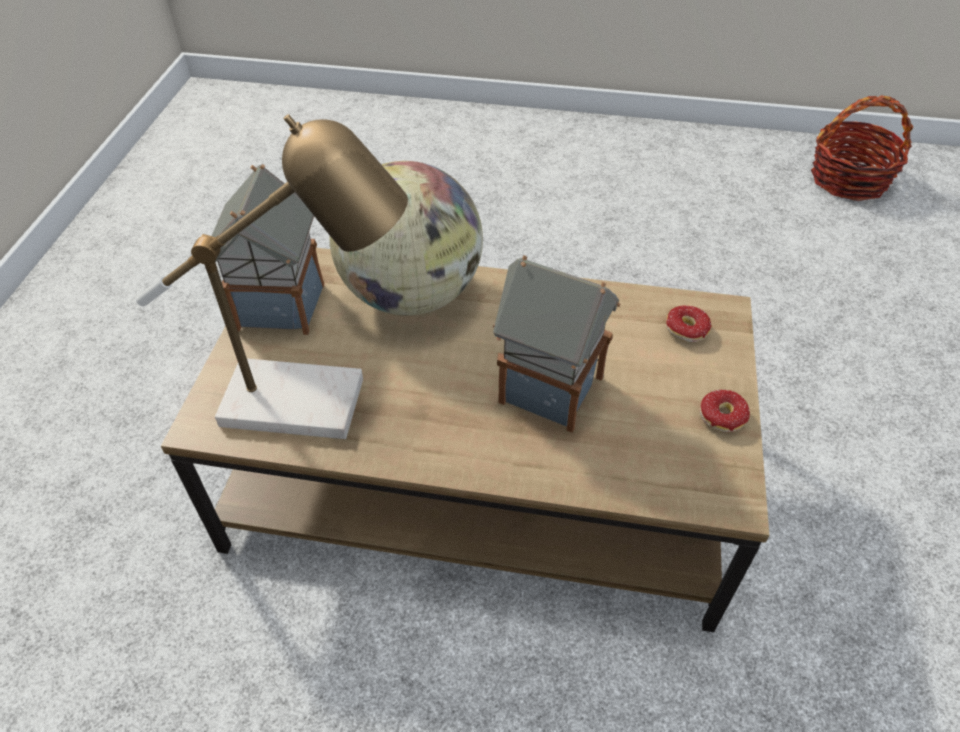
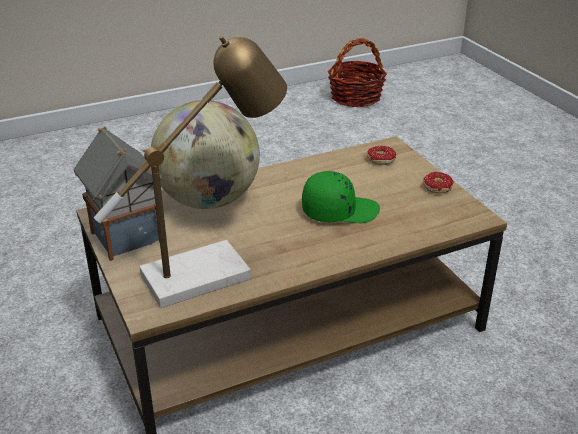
camera: 35 degrees left, 15 degrees down
(548, 389) = (339, 211): toy house -> green cap

